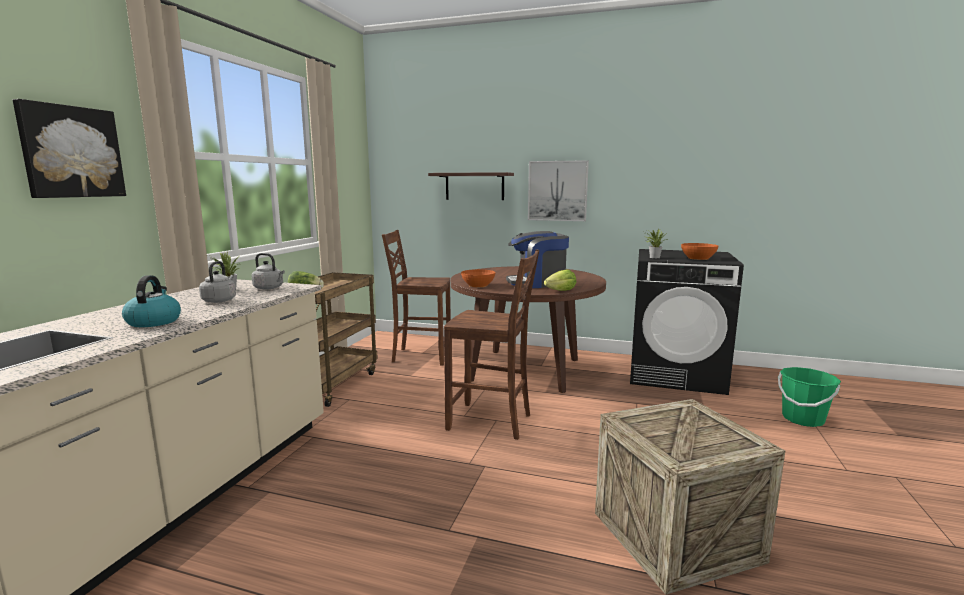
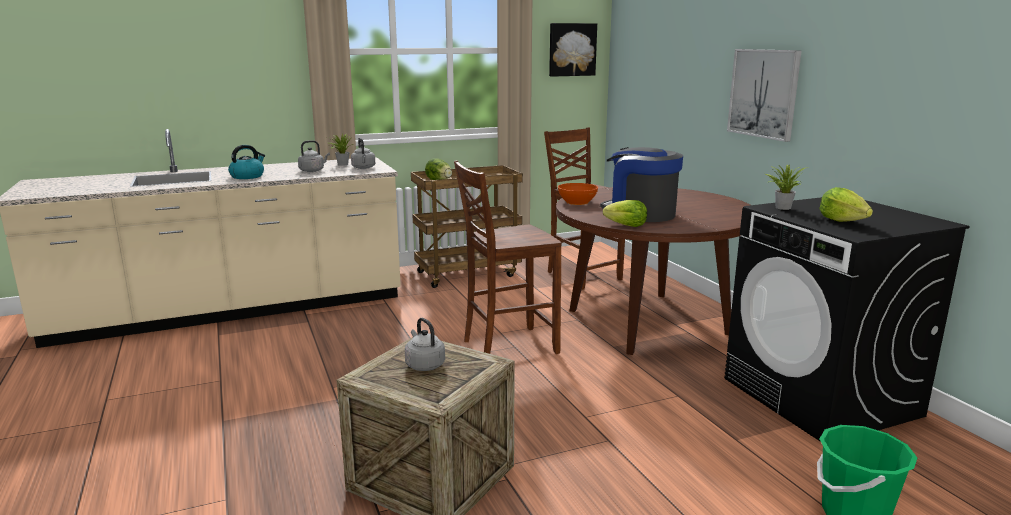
camera: 50 degrees right, 5 degrees up
(71, 152) = (260, 55): picture -> picture (571, 49)
(474, 186) = (686, 80): shelf -> none
(491, 422) = (507, 346): brown chair -> brown chair turned 90 degrees clockwise
(674, 429) = (424, 364): none -> grey kettle
(698, 258) = (842, 221): orange bowl -> lettuce

